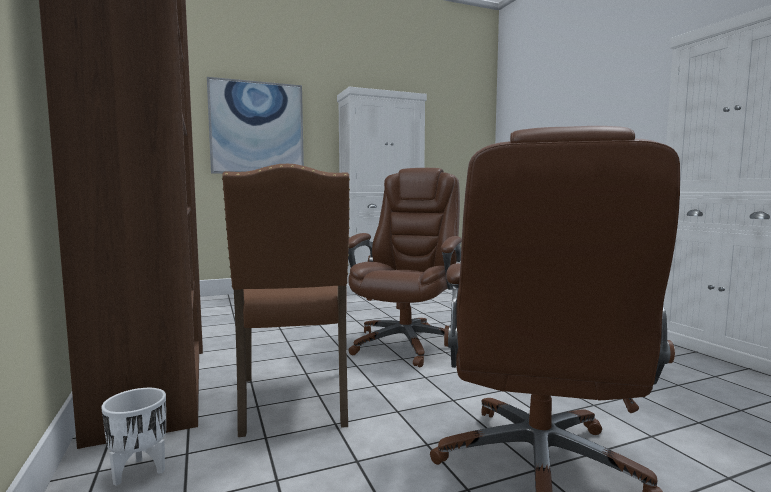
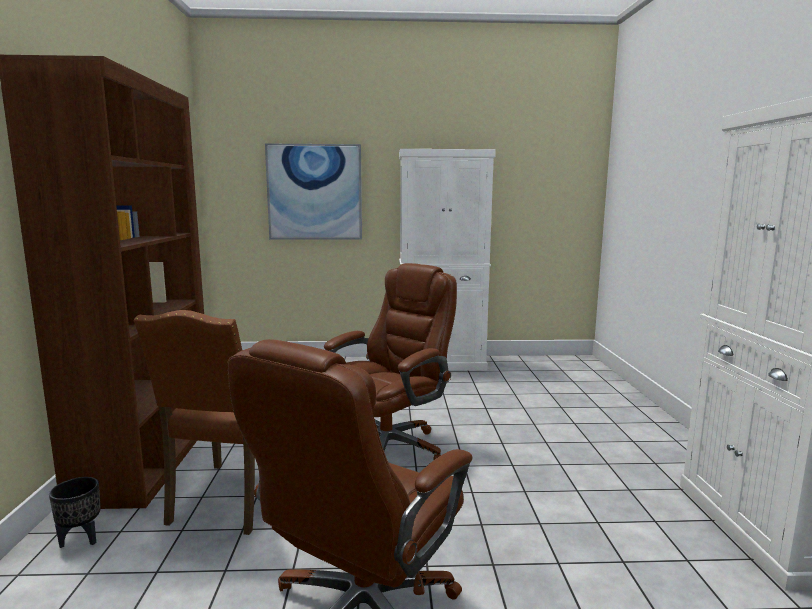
camera: 20 degrees right, 5 degrees up
(139, 471) = (81, 539): white planter -> black planter

